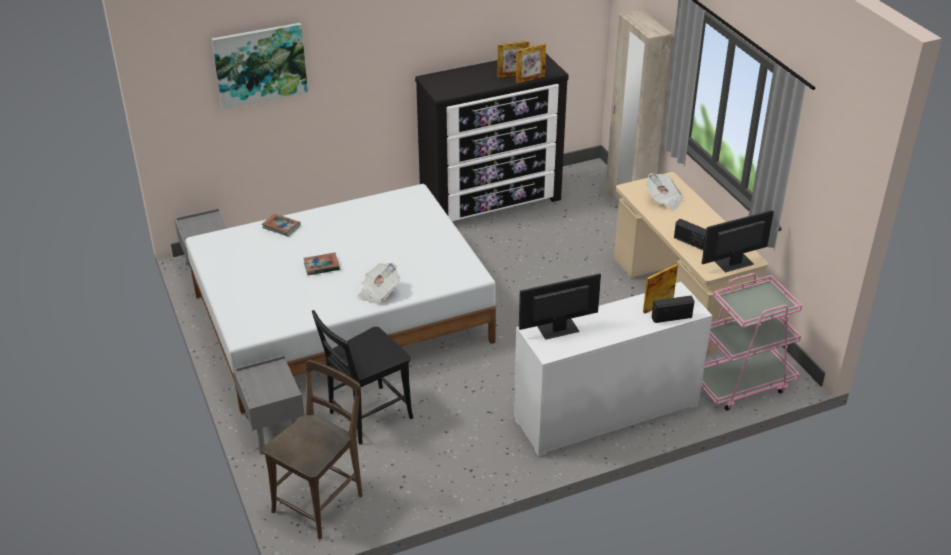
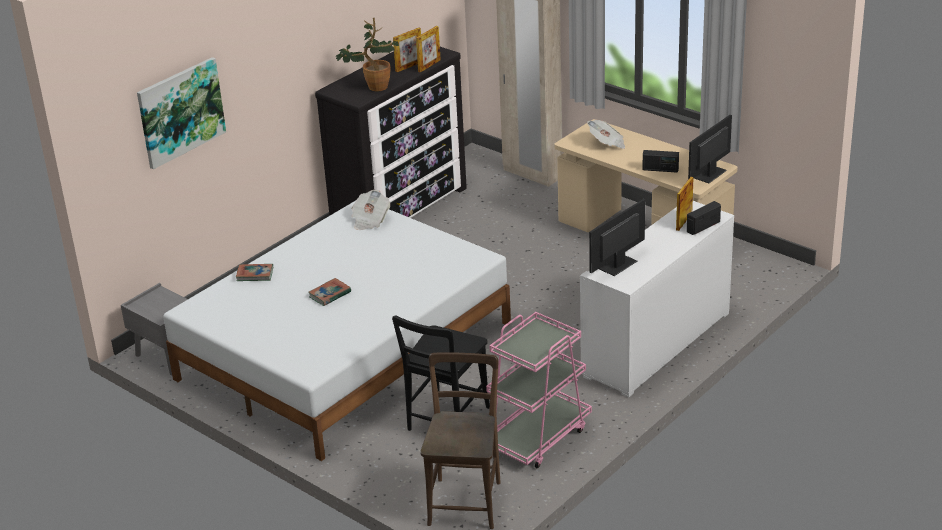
camera: 25 degrees left, 5 degrees down
(273, 429) = (365, 462): grey nightstand -> none
(378, 292) = (407, 298): newspaper -> newspaper (370, 220)
(465, 86) = (373, 87): none -> potted plant
(741, 383) = (750, 284): pink cart -> pink cart (537, 437)

